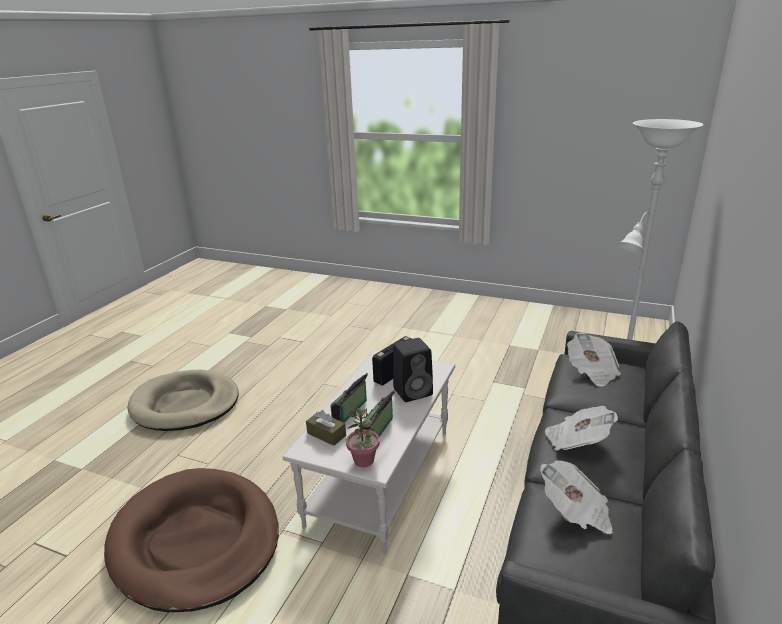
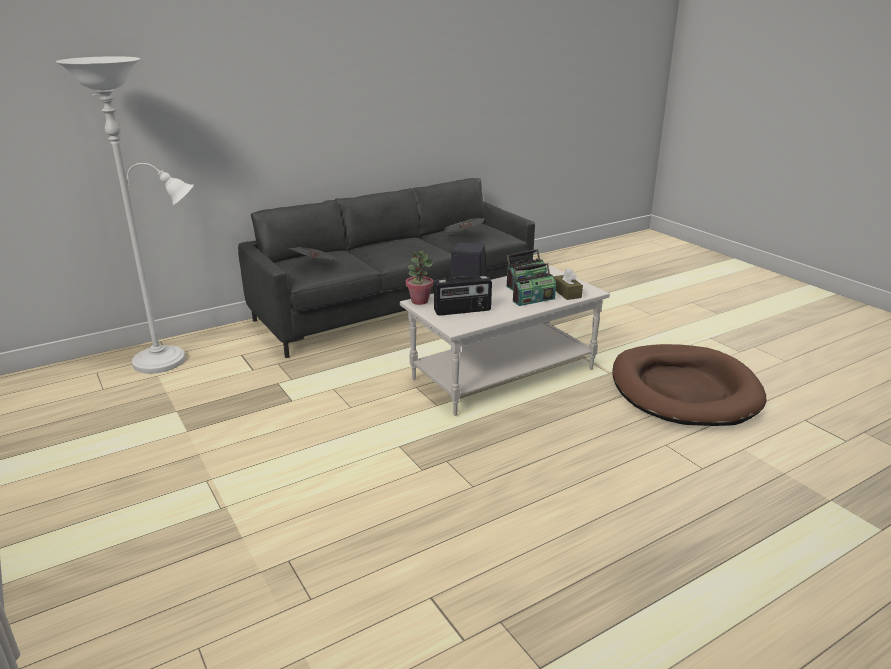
camera: 145 degrees left, 0 degrees up
(185, 404) = (691, 543): beige dog bed -> none
(364, 460) = (553, 275): potted plant -> potted plant (419, 301)
(577, 441) = (407, 251): newspaper -> none

